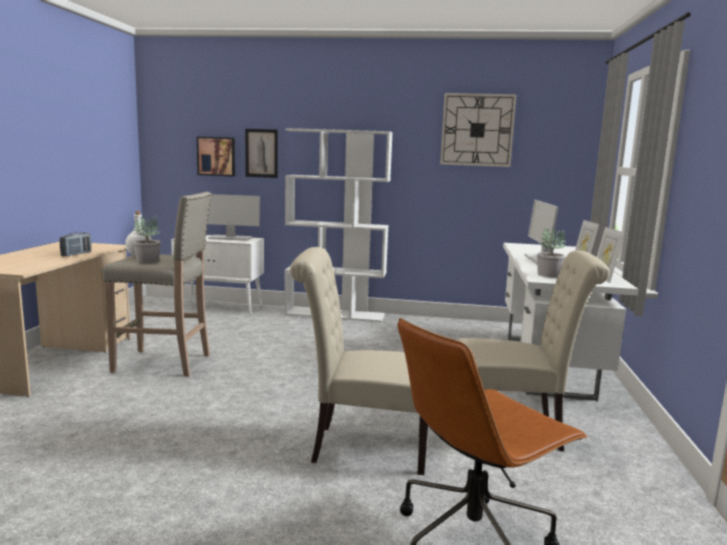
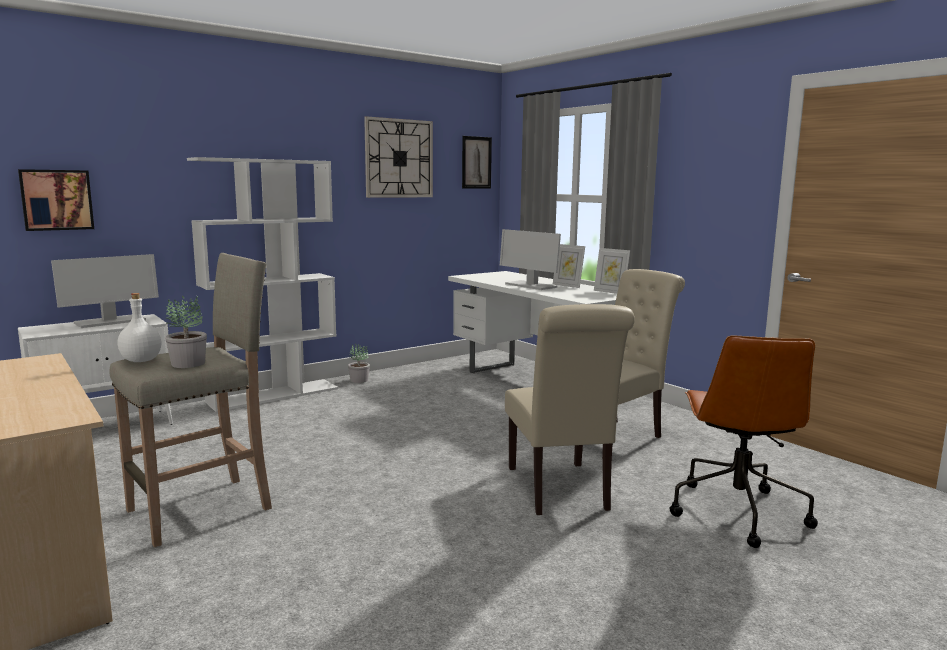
camera: 45 degrees left, 0 degrees up
(76, 254) = (42, 380): radio -> none
(261, 153) = (135, 192): picture -> picture (476, 162)
(361, 447) = (560, 491): beige chair -> beige chair turned 60 degrees counterclockwise
(548, 275) = (577, 296): potted plant -> potted plant (359, 380)

